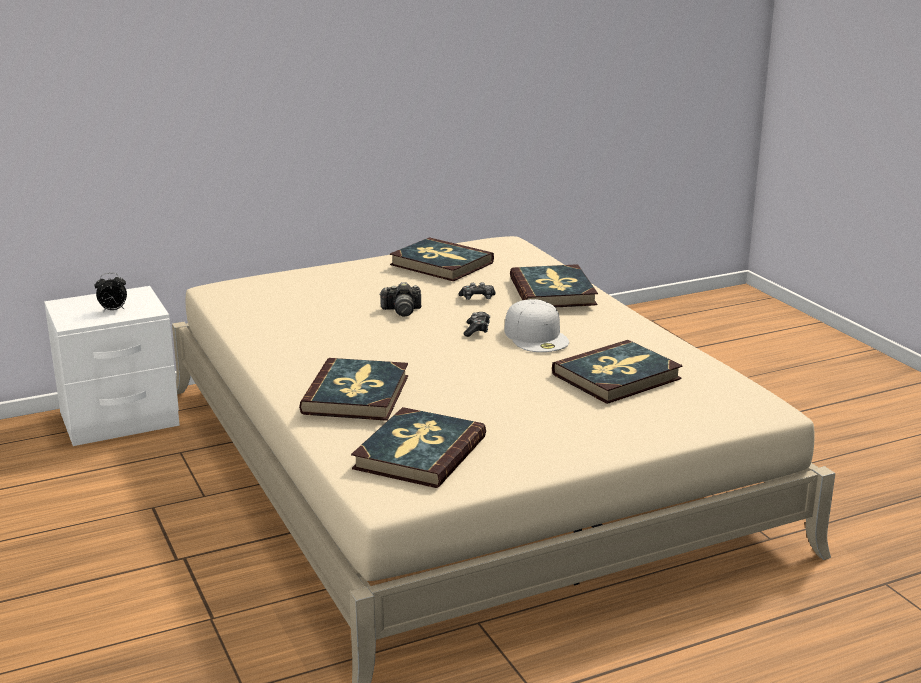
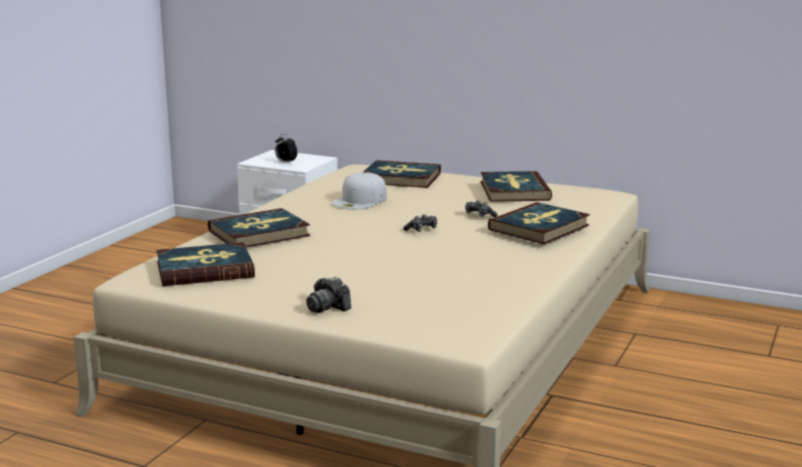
camera: 50 degrees right, 5 degrees down
(401, 311) = (414, 206): camera -> camera (327, 307)
(537, 336) = (448, 246): white cap -> white cap (360, 200)
(617, 377) = (426, 284): book -> book (401, 178)

